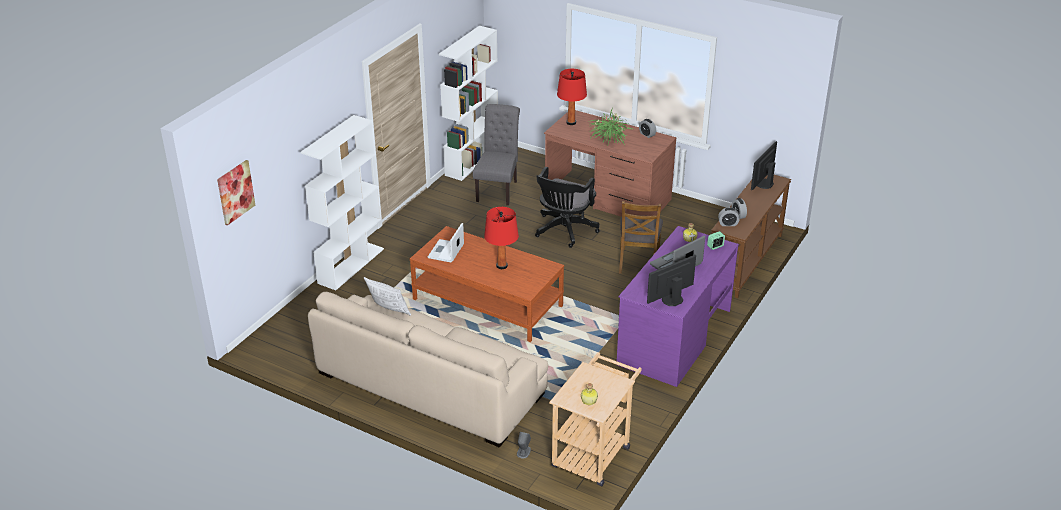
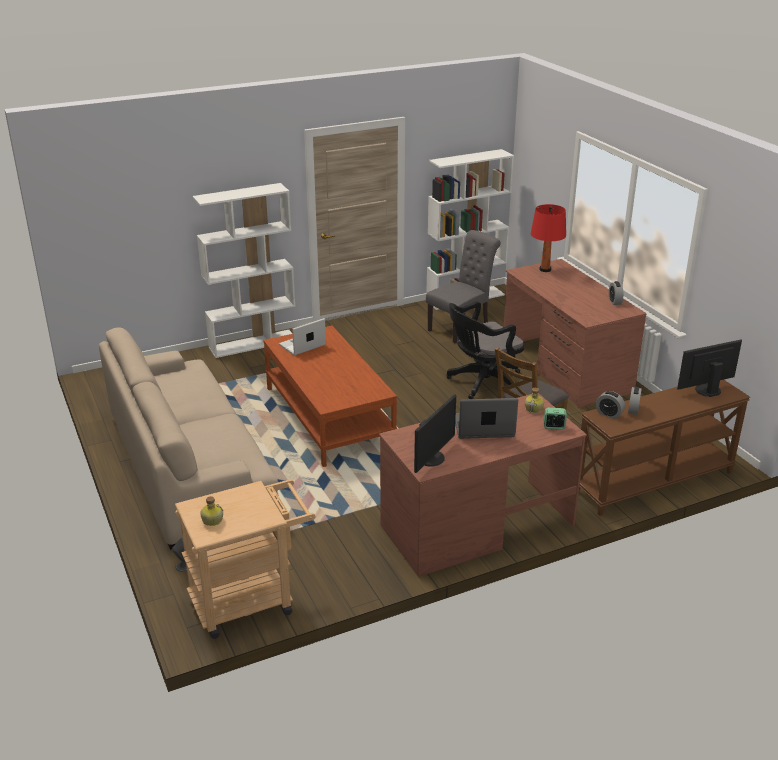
camera: 35 degrees right, 5 degrees down
(235, 192) = (94, 208): picture -> none
(389, 312) = (190, 377): pillow -> none
(502, 266) = (335, 375): red table lamp -> none
(609, 138) = (568, 293): potted plant -> none
(671, 299) = (431, 458): monitor -> monitor turned 120 degrees clockwise
(674, 337) = (476, 525): purple desk -> brown desk

